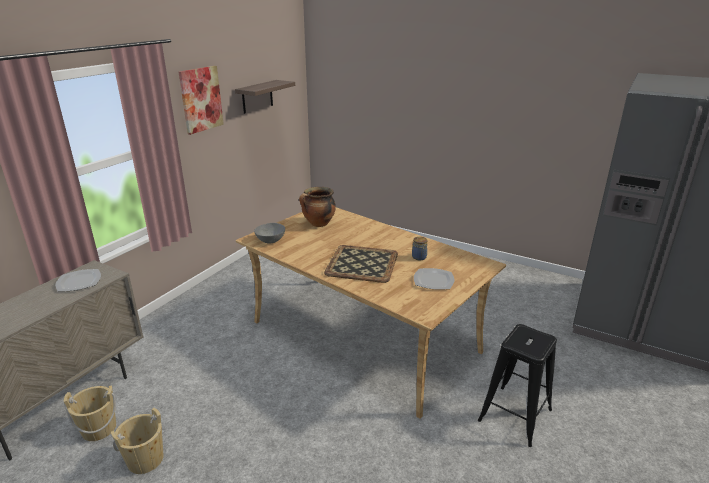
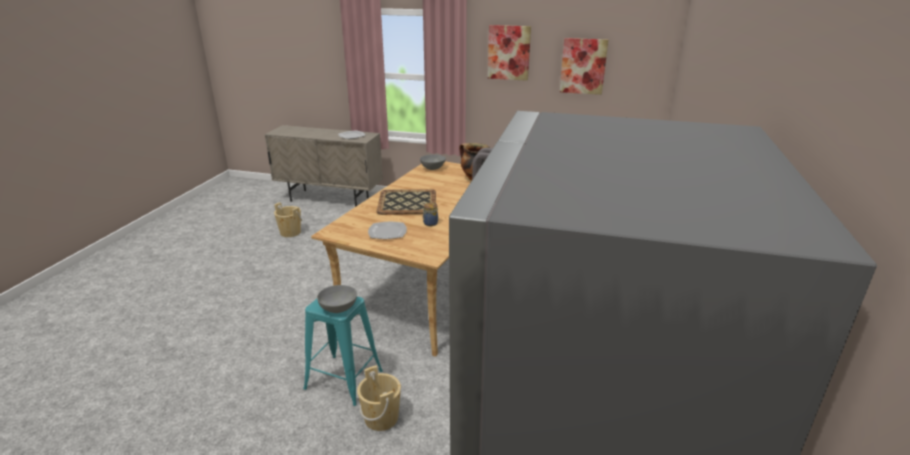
camera: 75 degrees right, 0 degrees up
(99, 428) = (313, 214): beige bucket -> beige bucket (381, 418)
(257, 96) = (583, 66): shelf -> picture
(515, 414) = (344, 379): black stool -> turquoise stool
(538, 338) = (338, 308): none -> grey bowl

